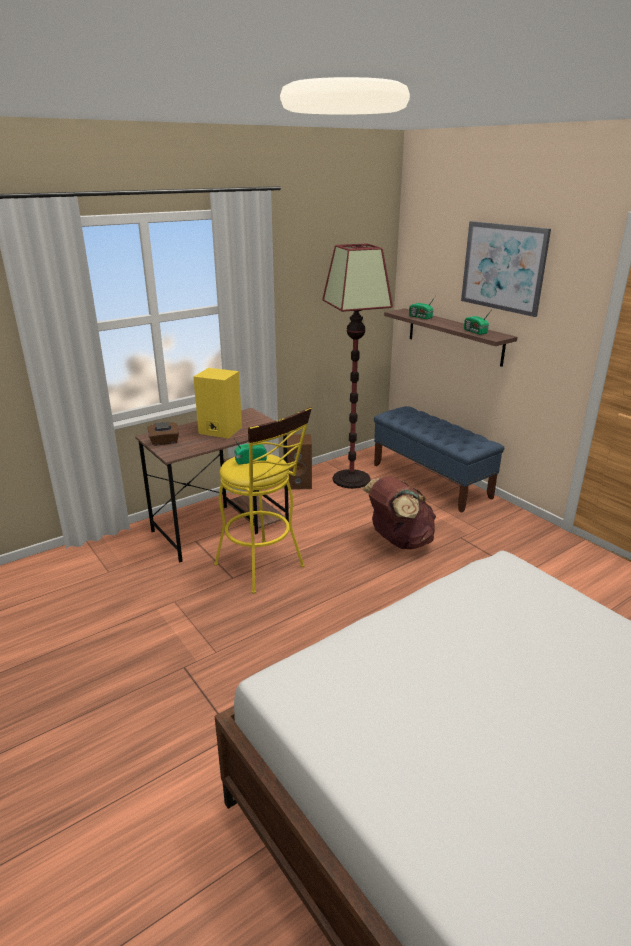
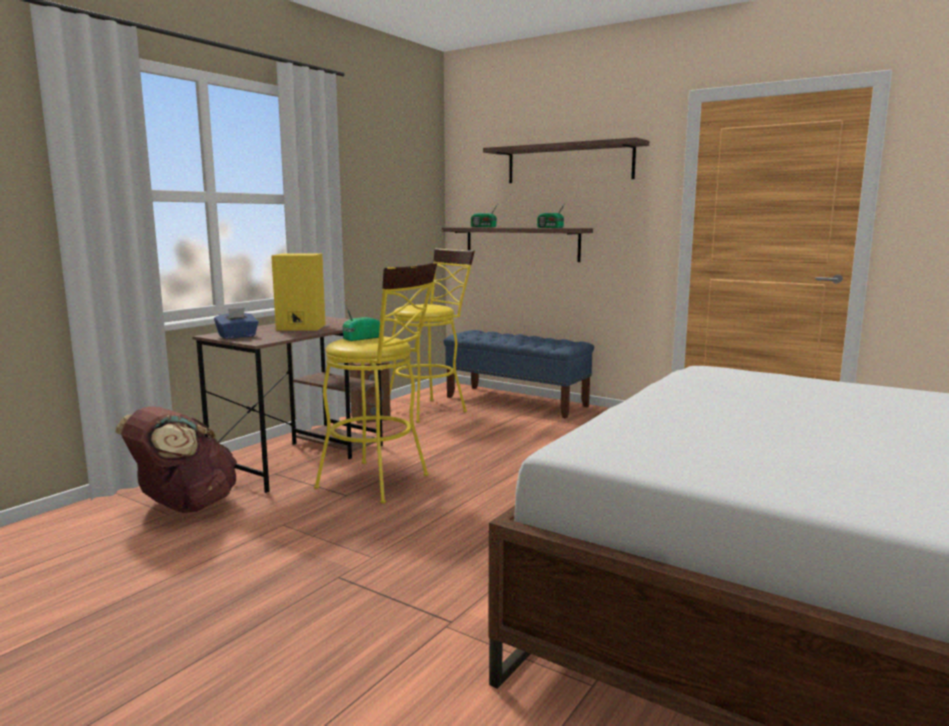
camera: 20 degrees left, 15 degrees down
(164, 442) = (237, 336): brown tissue box -> blue tissue box
(351, 479) = (431, 409): floor lamp -> yellow stool
(398, 541) = (519, 444): brown backpack -> brown backpack (184, 507)
(503, 267) = (569, 163): picture -> shelf

